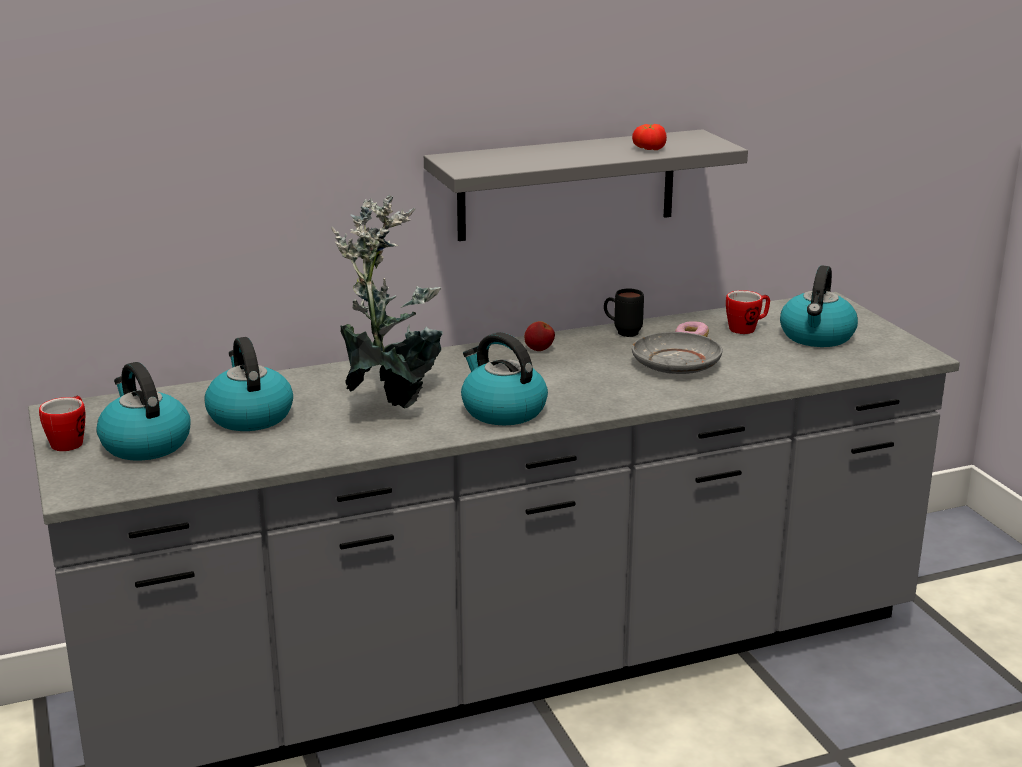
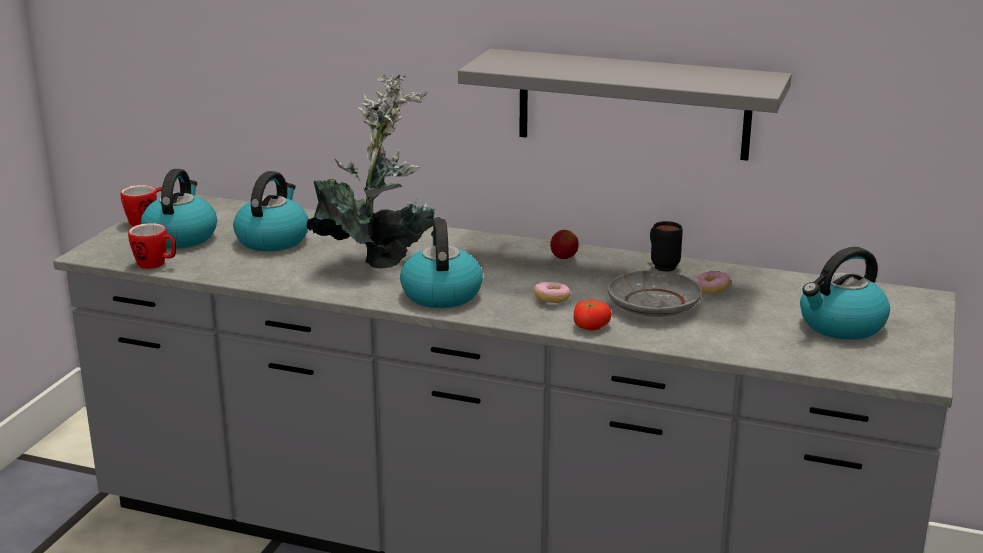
camera: 40 degrees right, 0 degrees up
(597, 385) = (552, 300): none -> donut
(648, 149) = (684, 79): tomato -> tomato (589, 326)
(747, 329) = (785, 297): mug -> mug (156, 264)

